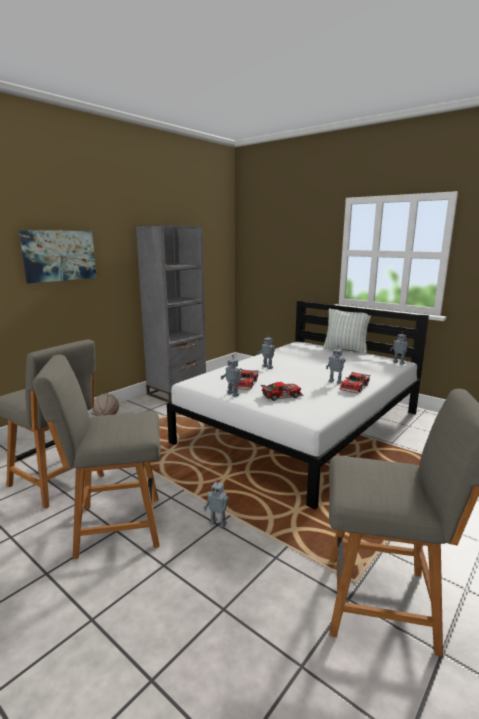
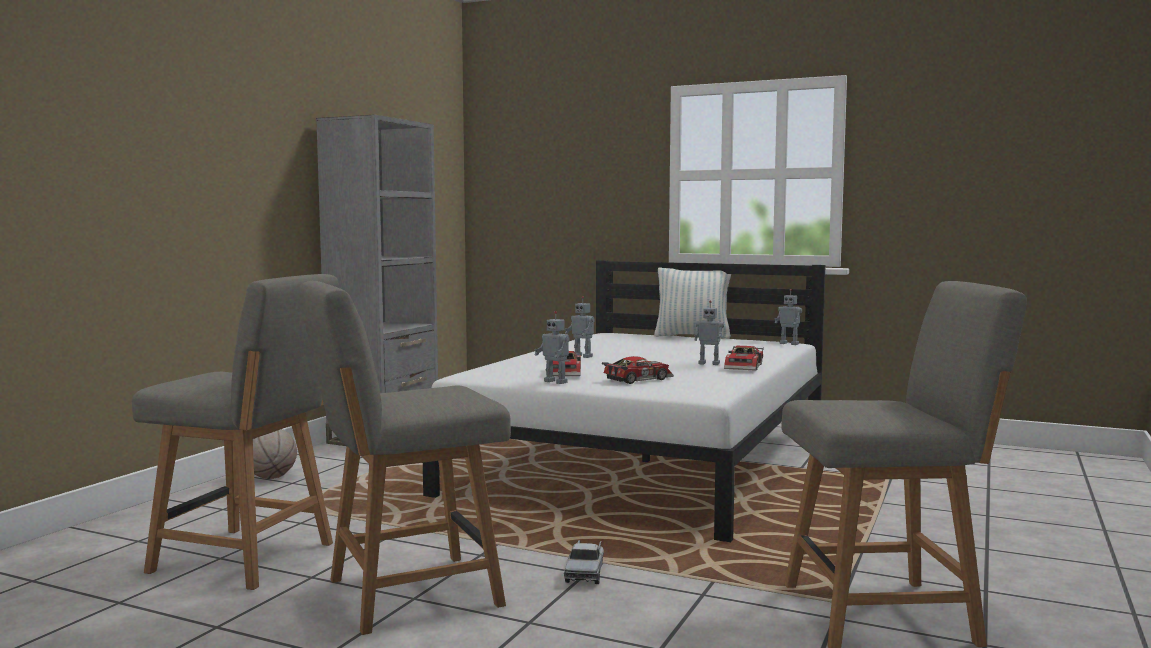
camera: 15 degrees left, 10 degrees down
(59, 255) = (195, 158): picture -> none
(218, 523) = (585, 572): toy robot -> toy truck

